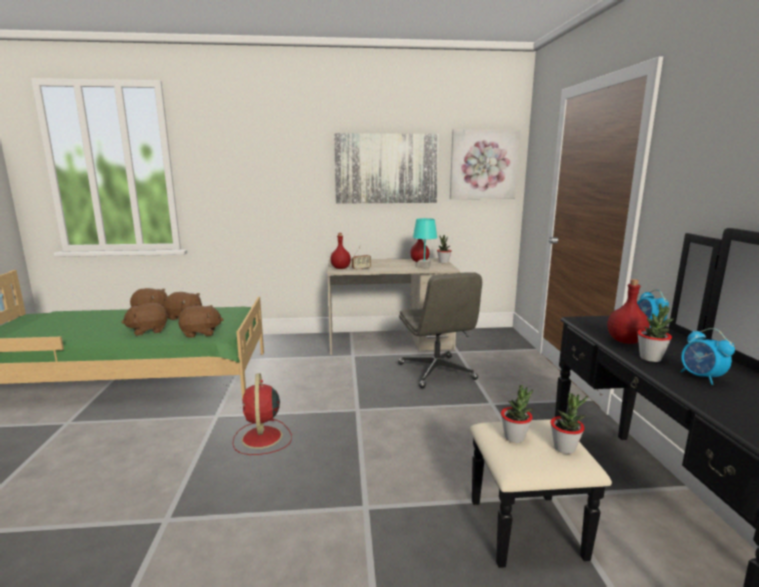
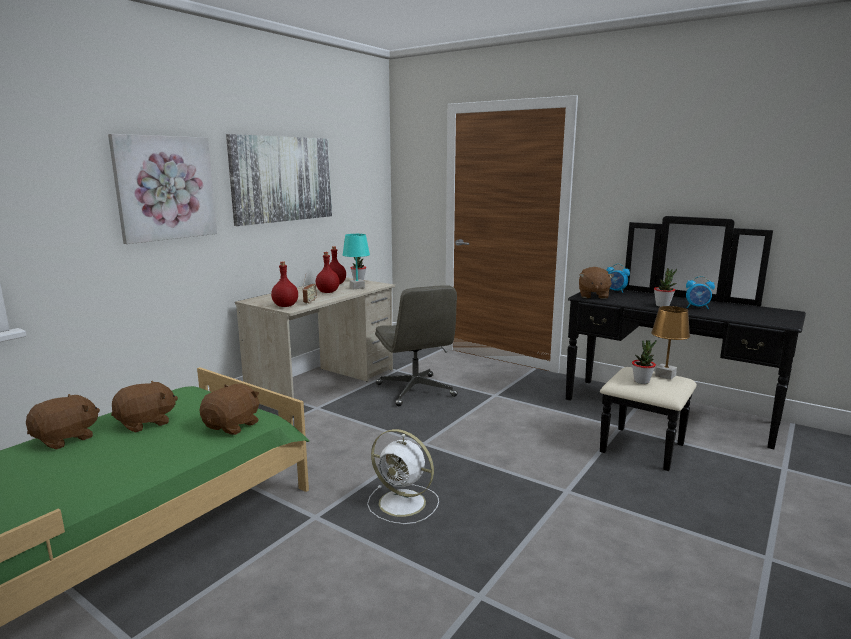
camera: 50 degrees left, 0 degrees up
(148, 330) = (146, 453): brown plush toy -> brown plush toy (593, 296)
(262, 438) = (404, 503): red fan -> white fan
(437, 372) = (416, 391): grey office chair -> grey office chair turned 45 degrees clockwise
(483, 164) = (362, 172): picture -> picture (165, 188)
(564, 448) = (665, 376): potted plant -> brown table lamp
(625, 341) = (631, 301): red bottle -> red bottle (327, 292)

